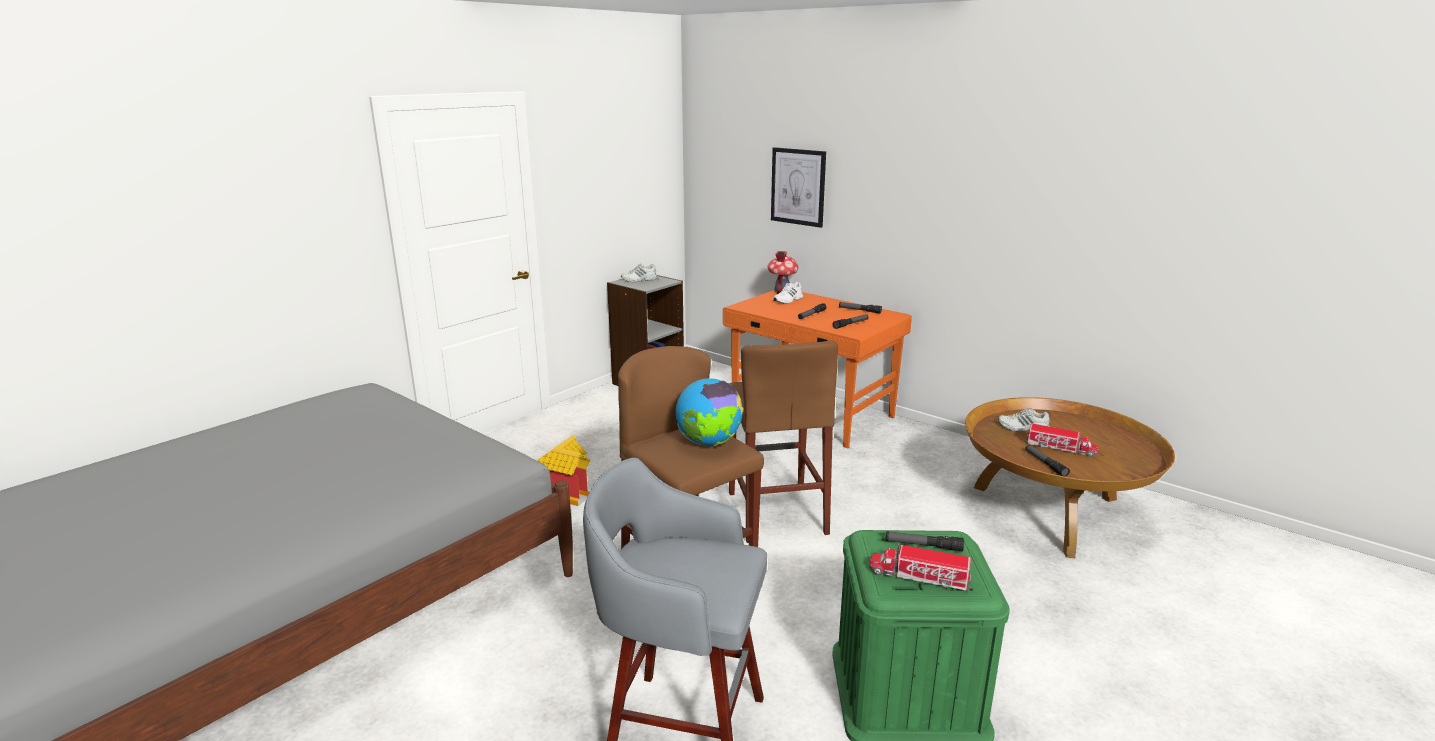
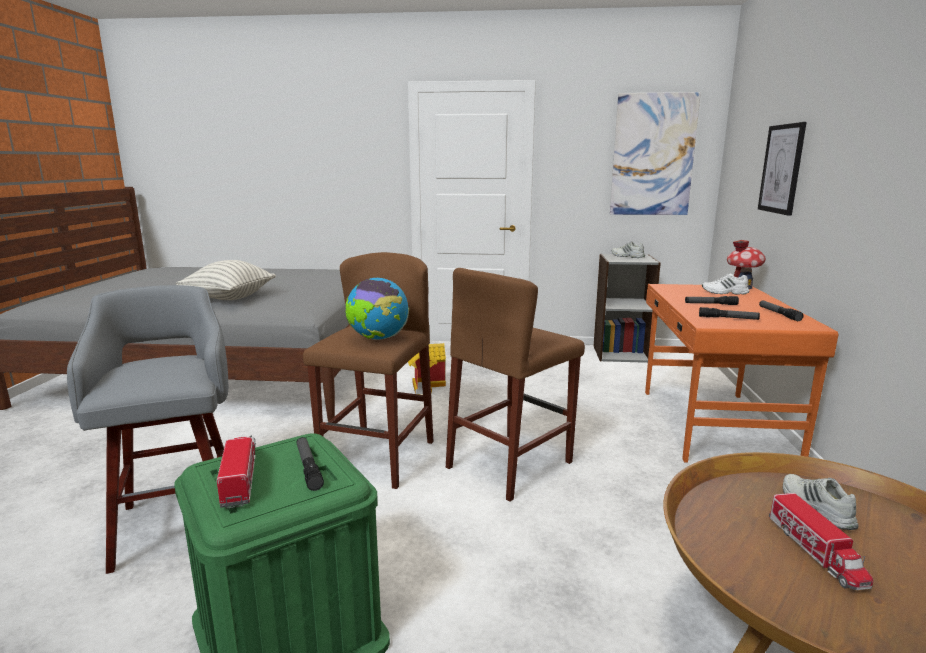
camera: 55 degrees right, 5 degrees down
(367, 486) = (229, 298): none -> pillow
(635, 169) = (653, 155): none -> picture
(1045, 464) = (737, 547): flashlight -> none

